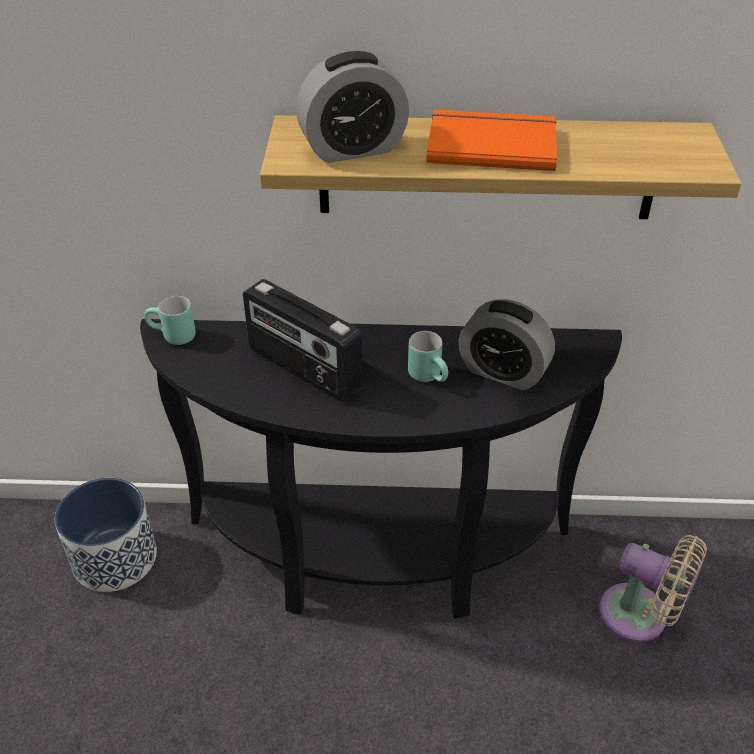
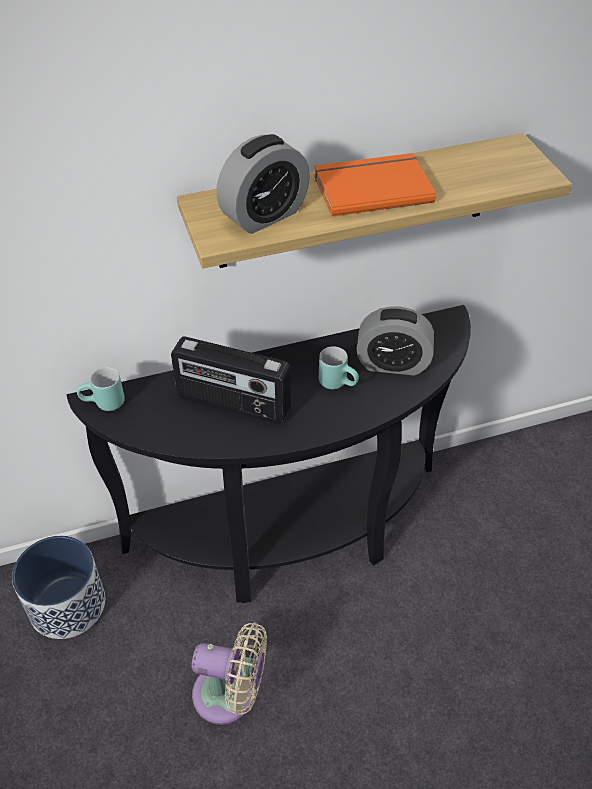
camera: 20 degrees left, 5 degrees up
(640, 617) = (508, 519): beige fan -> beige fan (230, 695)

